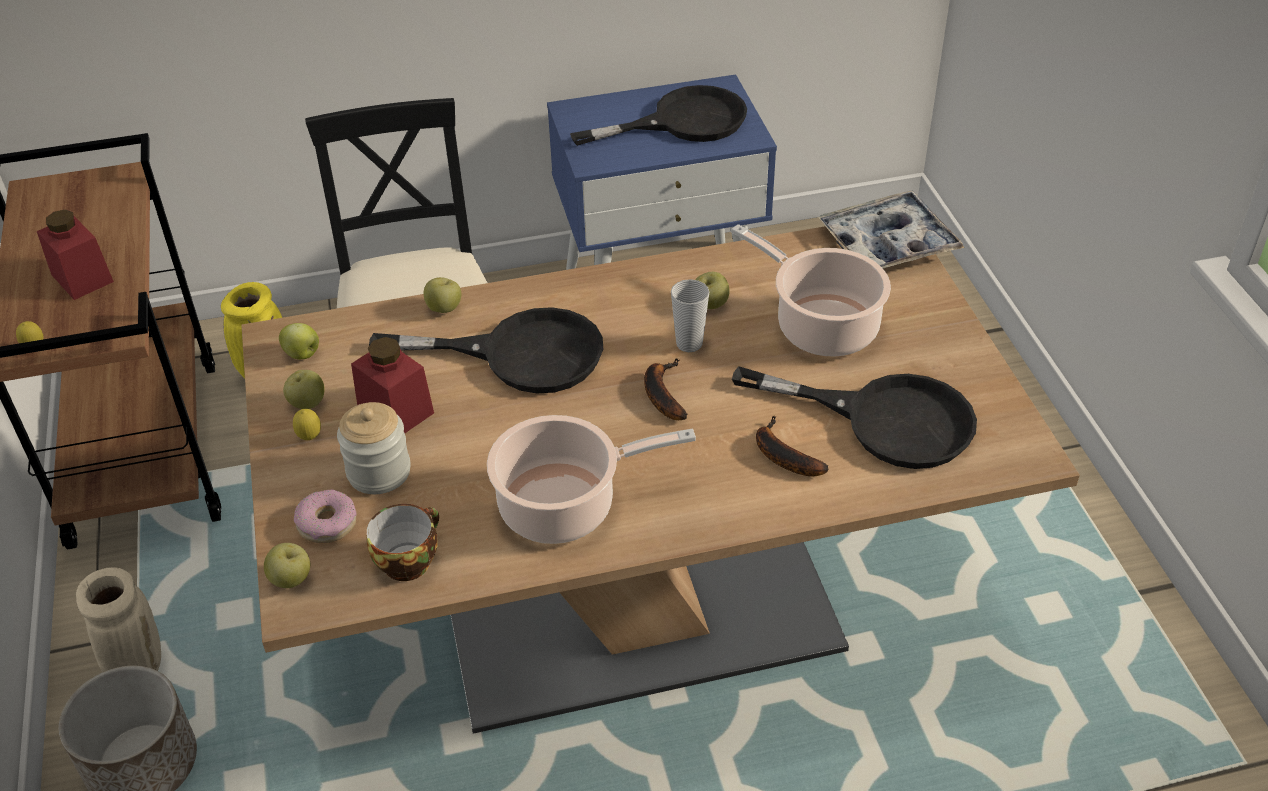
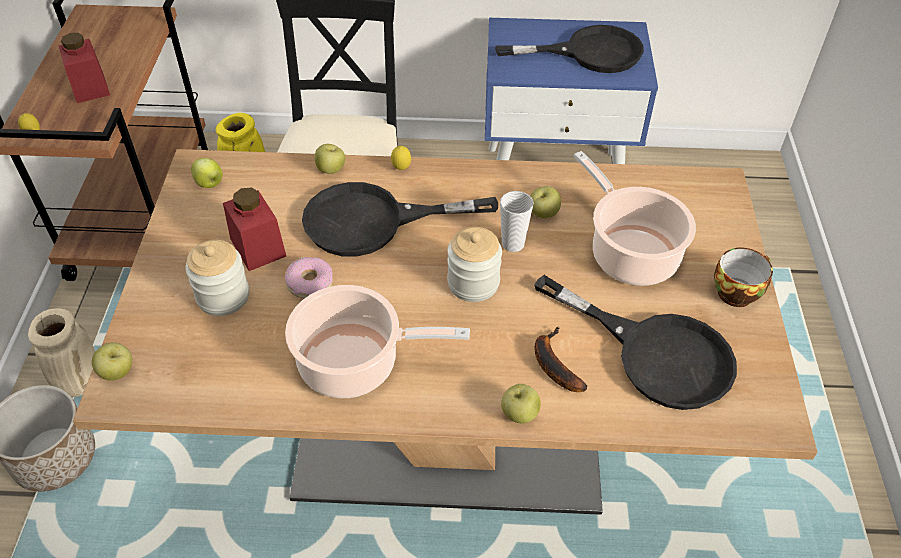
camera: 15 degrees right, 5 degrees up
(307, 403) = (195, 225): apple -> apple (519, 414)
(310, 438) = (184, 254): lemon -> lemon (401, 169)
(327, 523) = (165, 330): donut -> donut (309, 283)
(408, 559) = (212, 379): cup -> cup (736, 291)
(520, 354) = (373, 222): black frying pan -> black frying pan turned 150 degrees clockwise
(661, 393) = (473, 283): banana -> jar
(888, 243) = (715, 192): tray -> none

